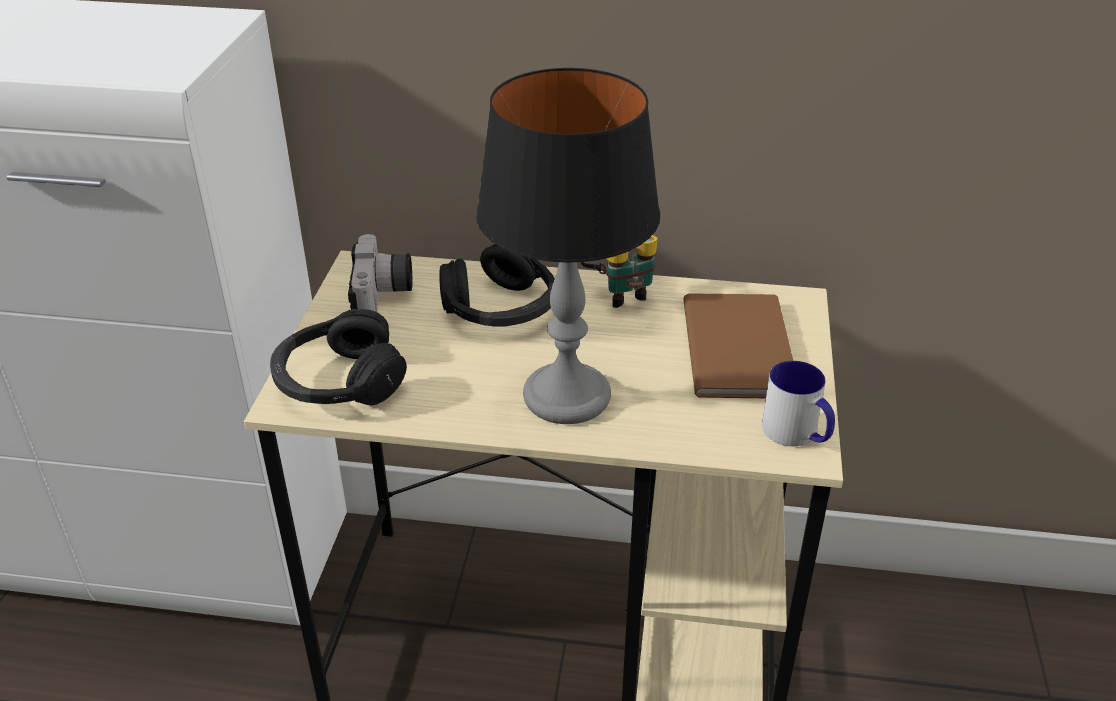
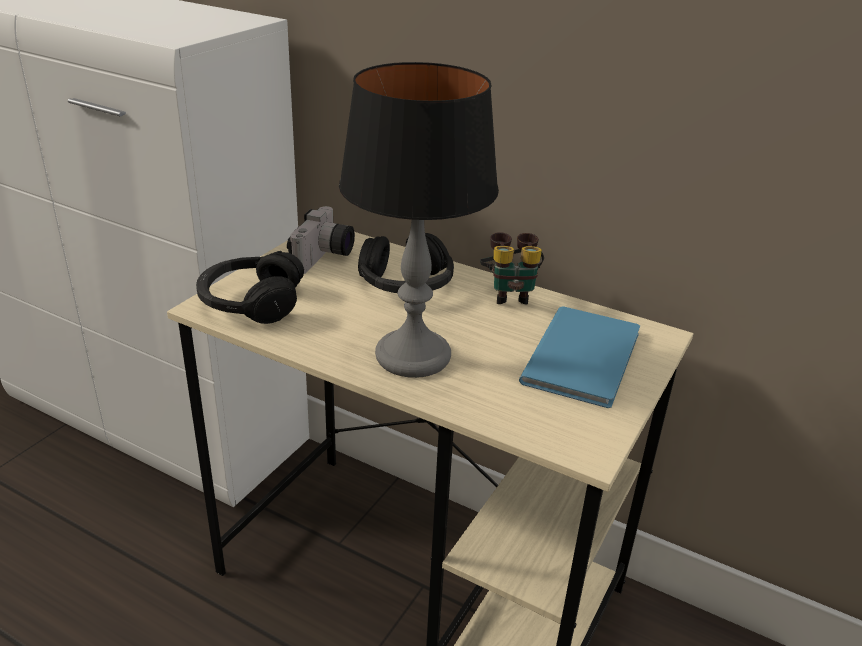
camera: 20 degrees right, 5 degrees down
(741, 345) = (587, 356): brown book -> blue book
(797, 434) = (590, 436): mug -> none

